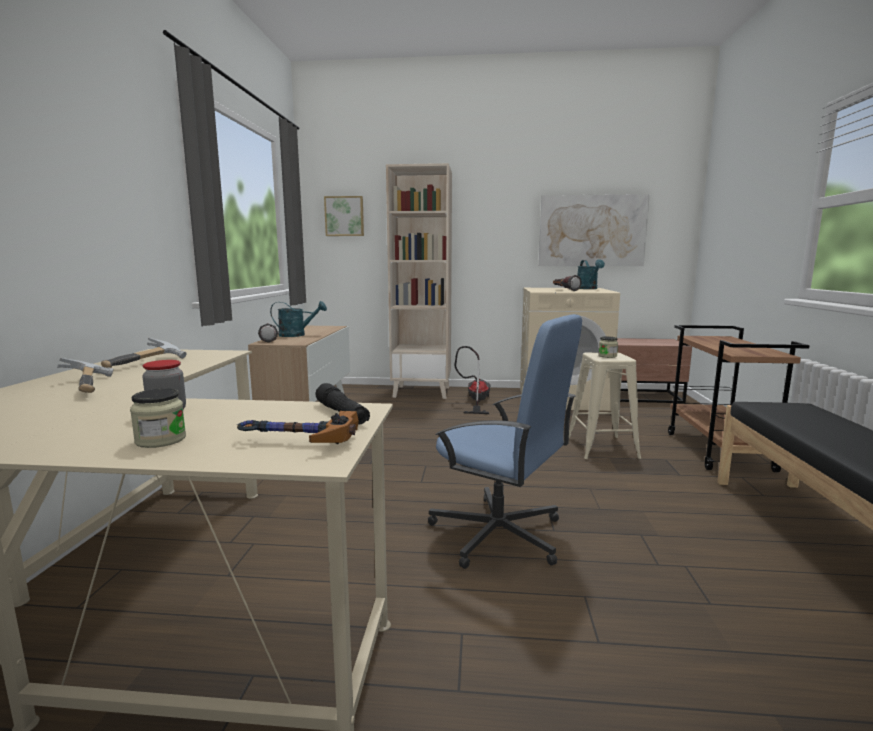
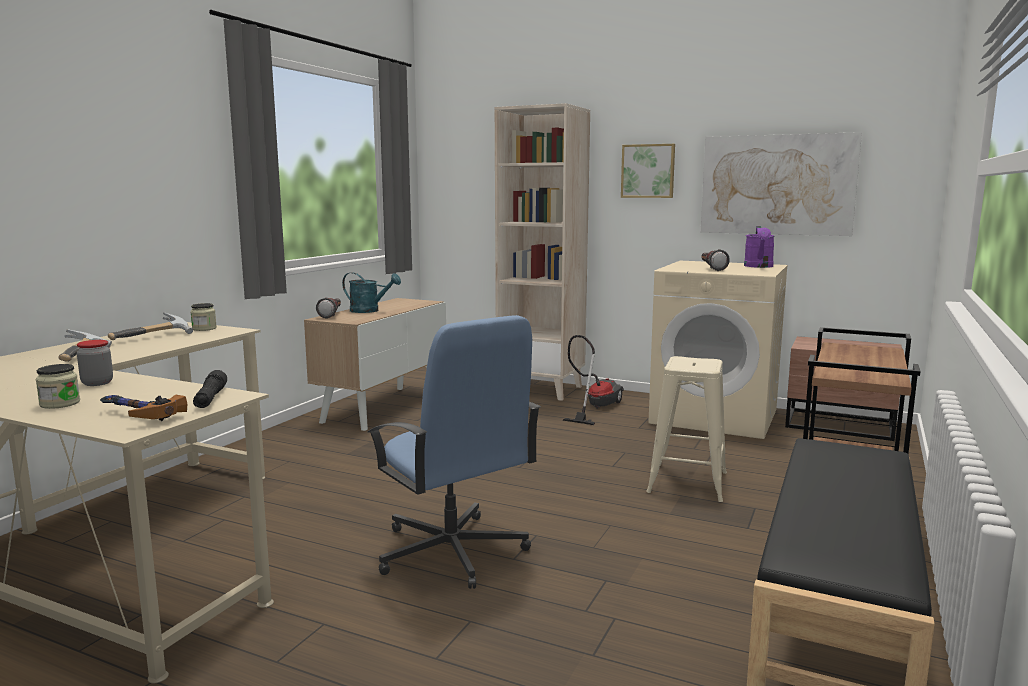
camera: 20 degrees right, 0 degrees up
(344, 216) = (465, 166): picture -> picture (648, 171)
(588, 288) = (759, 266): turquoise watering can -> purple watering can
(607, 356) = (692, 363): jar -> jar (204, 328)

